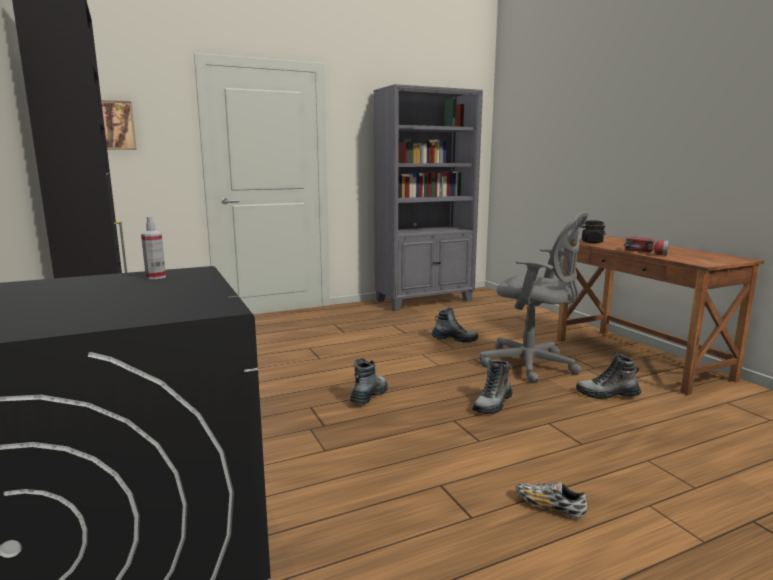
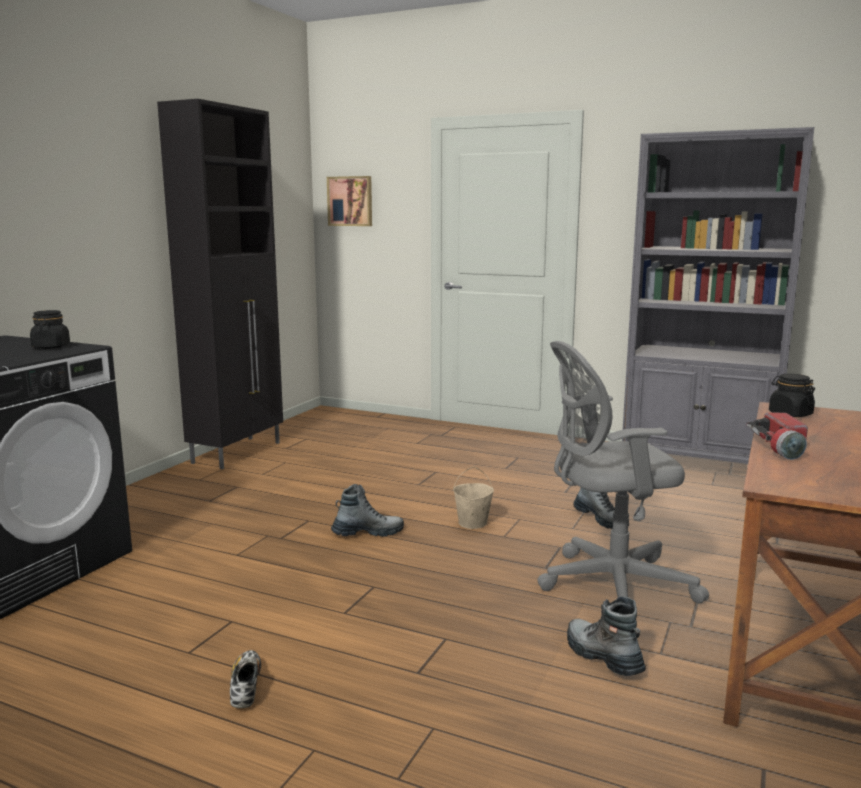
camera: 50 degrees right, 0 degrees up
(156, 277) = (51, 347): spray bottle -> black jar
(407, 366) = (472, 523): none -> beige bucket
(492, 404) = (445, 594): boot -> none
(532, 365) = (609, 584): grey office chair -> grey office chair turned 90 degrees clockwise

